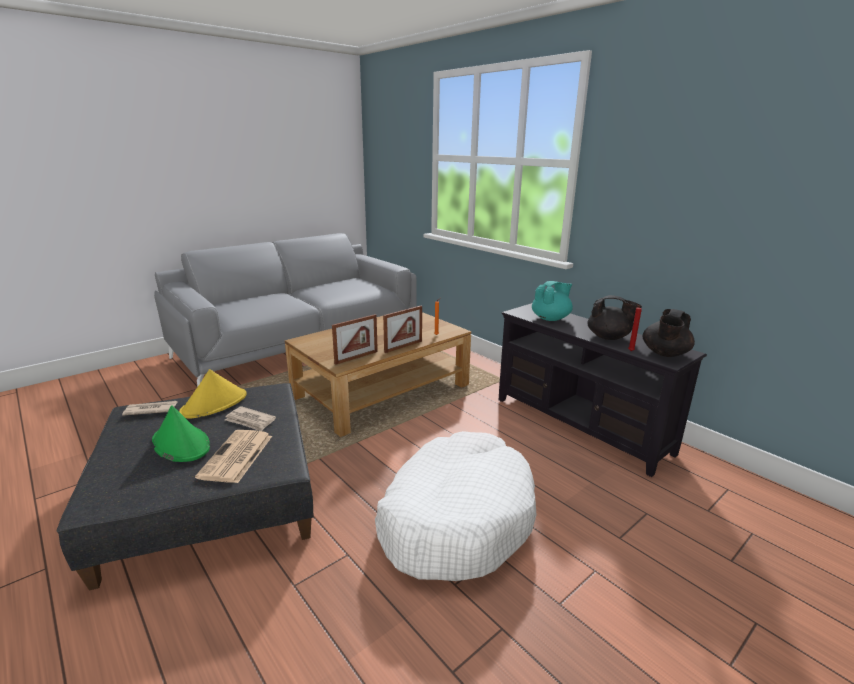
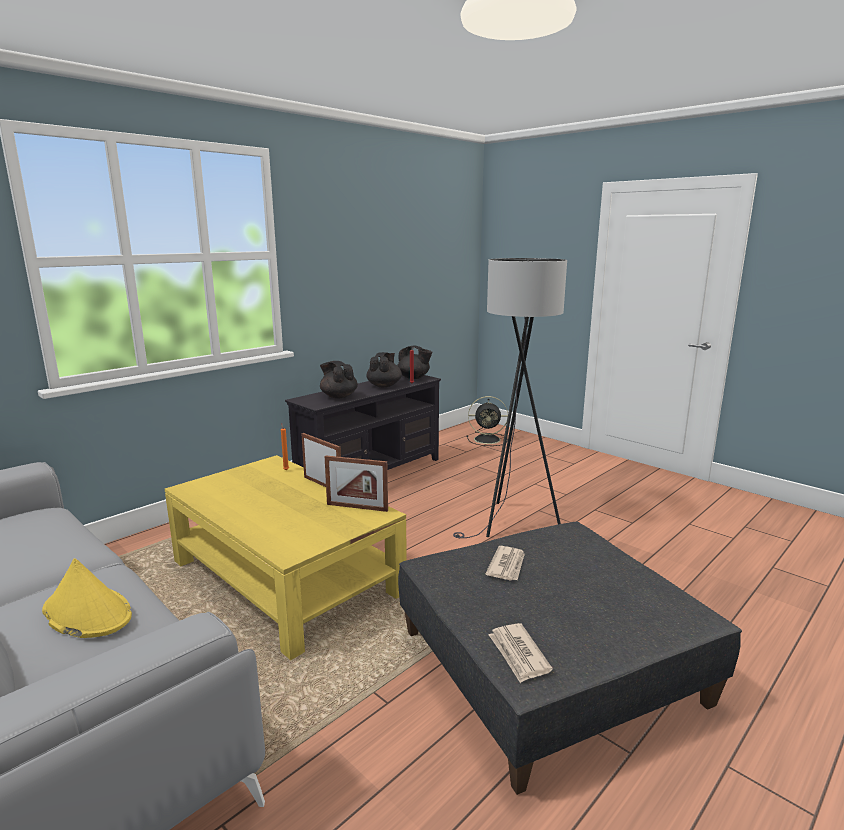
camera: 95 degrees left, 5 degrees down
(180, 444) = (579, 595): green hat -> none
(214, 404) = (480, 601): yellow hat -> yellow hat (86, 613)
(236, 457) = (575, 556): newspaper -> none
(356, 357) = (357, 507): picture frame -> picture frame turned 150 degrees clockwise
(382, 390) = (284, 576): brown coffee table -> yellow coffee table
(455, 518) = (511, 524): white dog bed -> grey floor lamp
(551, 318) = (338, 396): turquoise teapot -> black teapot
(793, 546) = (488, 439): none -> black fan

